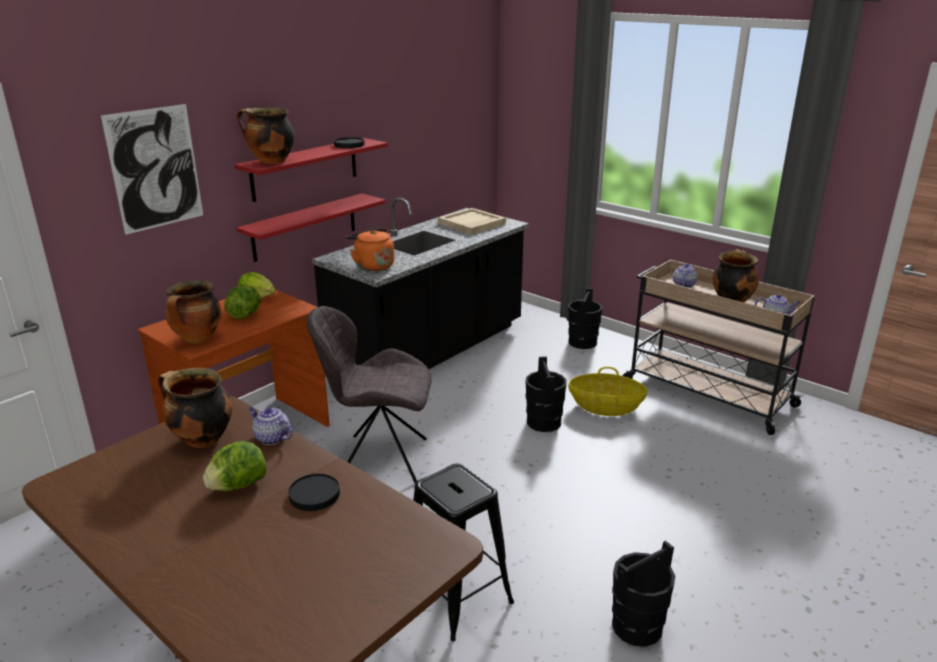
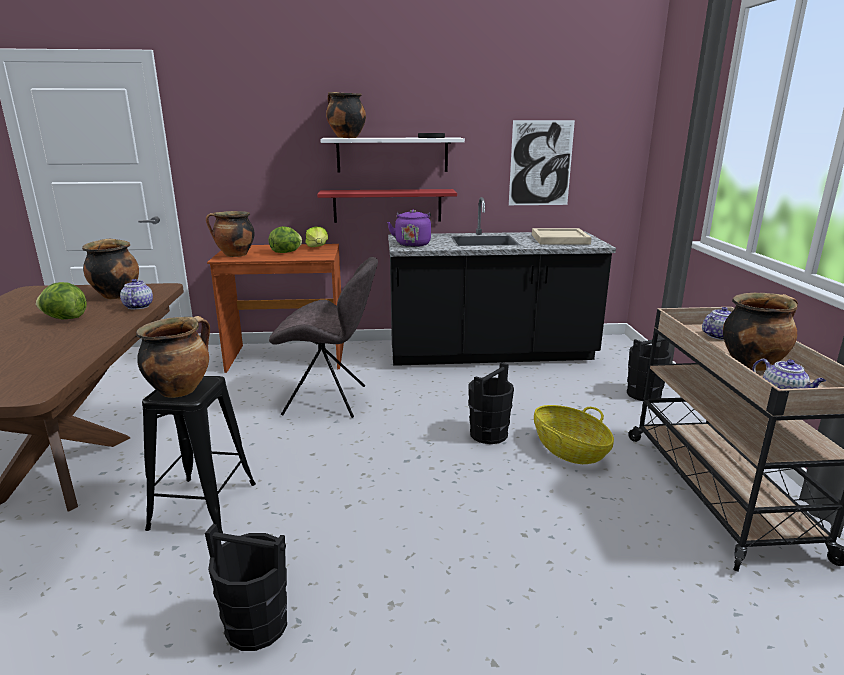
camera: 45 degrees right, 5 degrees down
(155, 168) = (255, 129): picture -> picture (540, 163)
(305, 169) = (392, 155): red shelf -> white shelf
(315, 495) = (72, 337): black plate -> none
(372, 266) = (412, 244): orange kettle -> purple kettle
(379, 459) = (329, 400): grey chair -> grey chair turned 135 degrees clockwise
(457, 490) = (180, 390): none -> cooking pot

